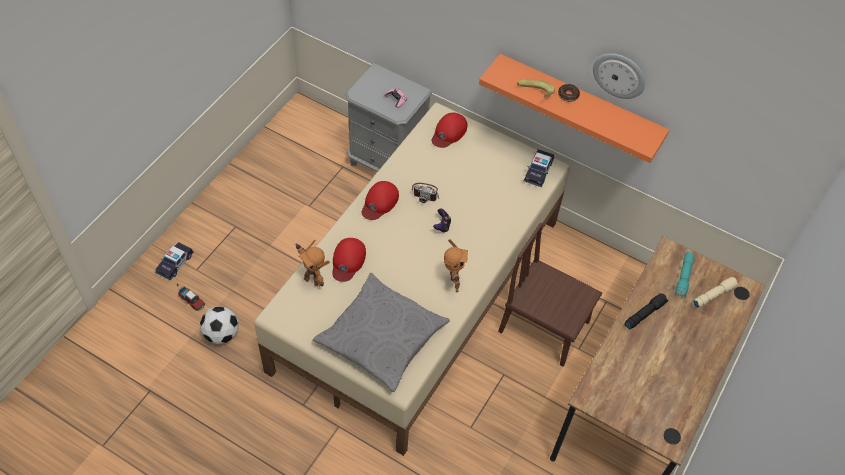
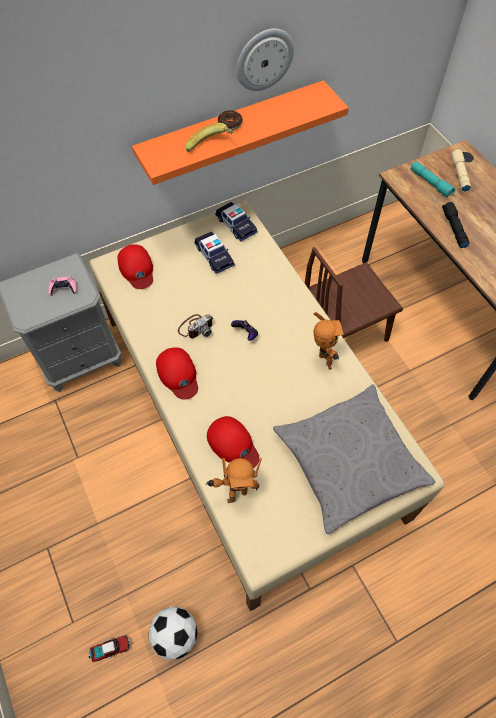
camera: 55 degrees left, 5 degrees up
(175, 263) = (47, 644): toy car -> toy car (214, 256)
(452, 286) = (322, 363): toy robot -> toy robot turned 45 degrees clockwise

